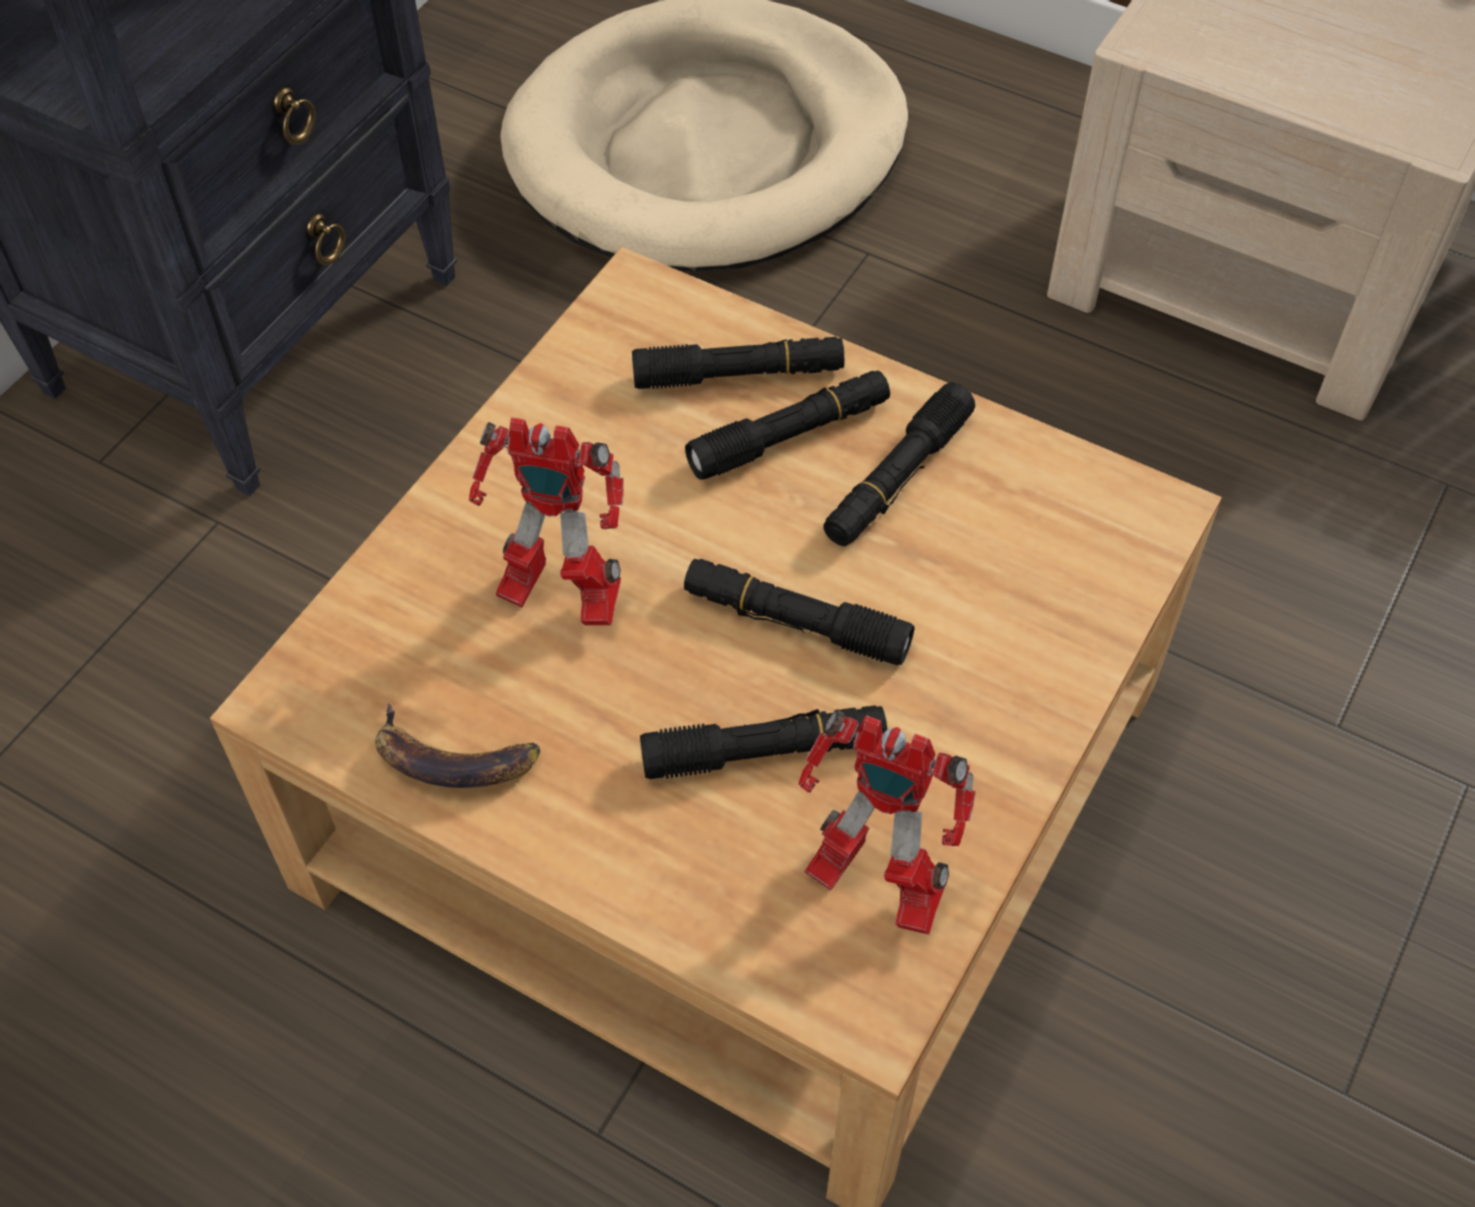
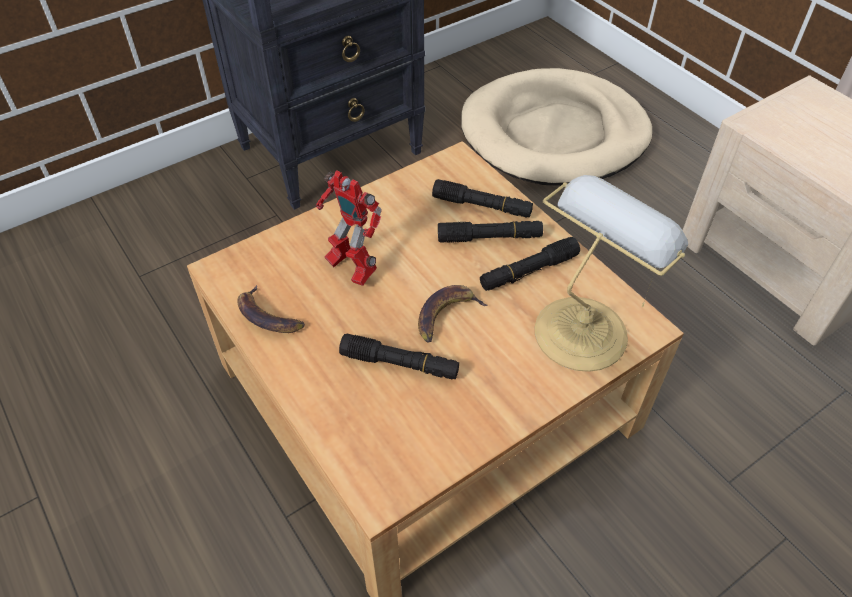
camera: 25 degrees right, 5 degrees down
(795, 622) = (446, 315): black flashlight -> banana
(871, 882) = (413, 439): toy robot -> none
(1053, 556) = (583, 329): none -> table lamp

